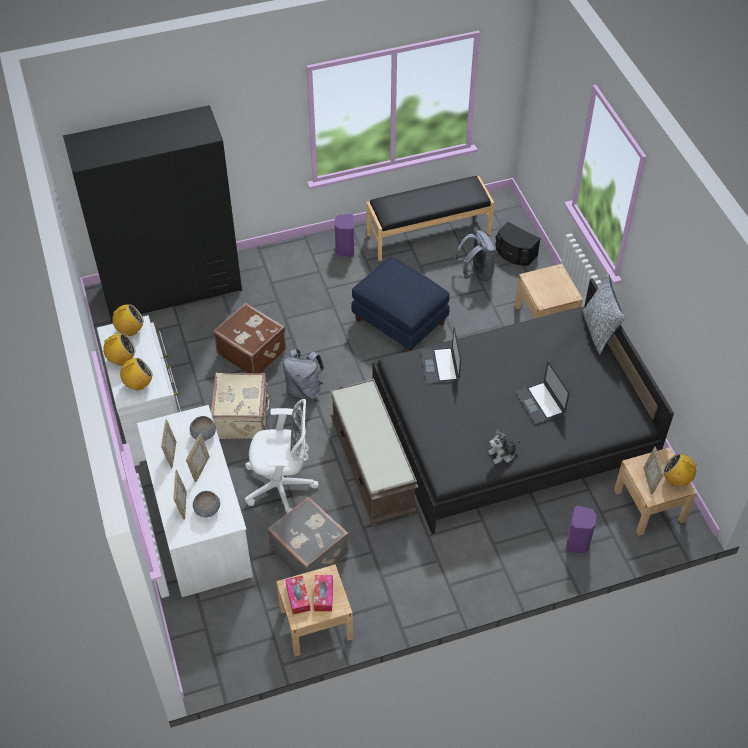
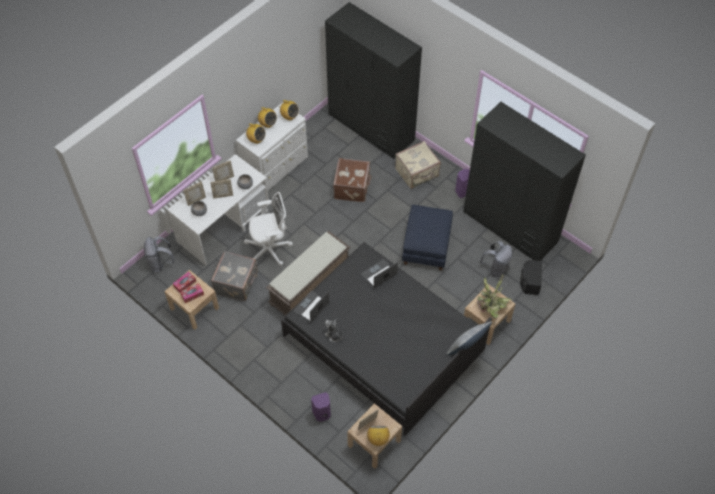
camera: 60 degrees right, 5 degrees up
(243, 417) = (304, 207): beige suitcase -> beige suitcase (417, 173)
(282, 486) = (270, 249): white office chair -> white office chair turned 75 degrees counterclockwise
(304, 390) = (342, 225): grey backpack -> grey backpack (160, 263)
(428, 233) = (510, 227): black bench -> black wardrobe
(540, 402) = (385, 338): laptop -> laptop (311, 307)
(553, 286) = (491, 307): none -> potted plant

